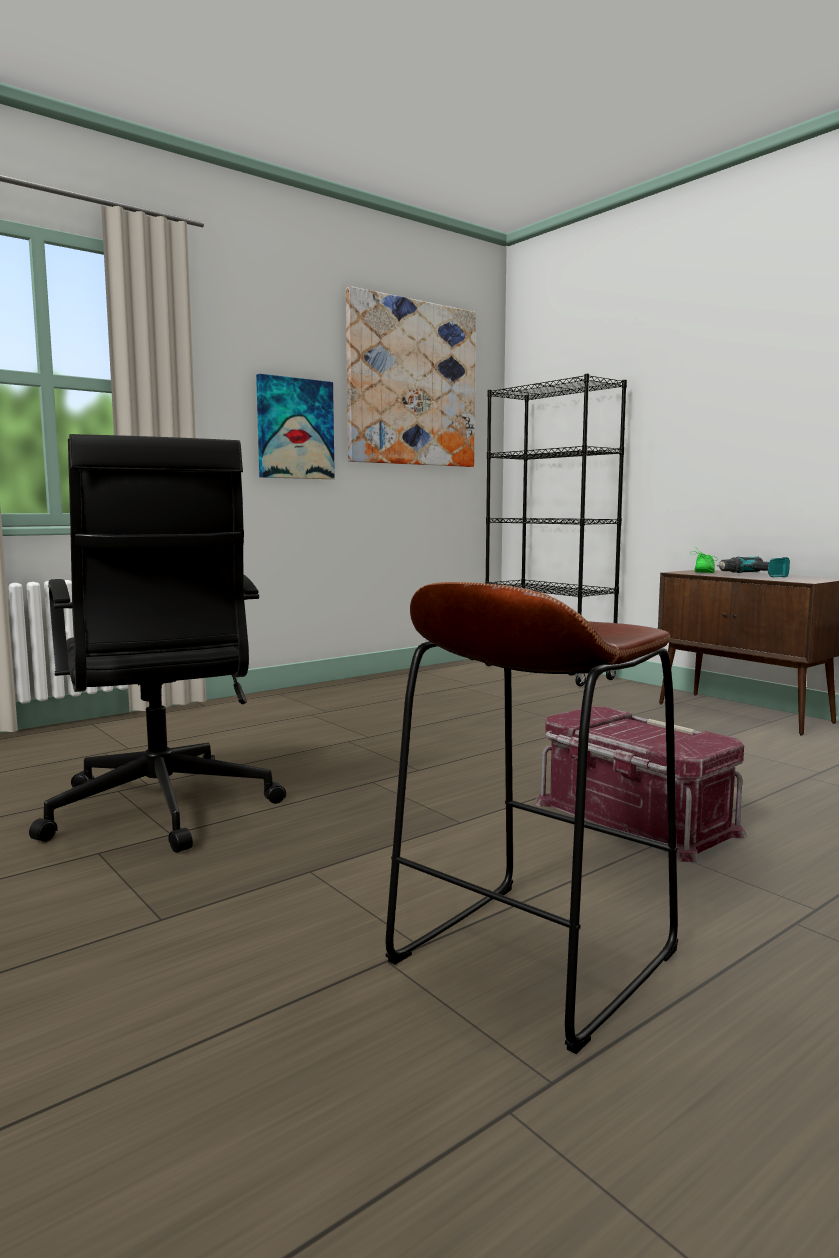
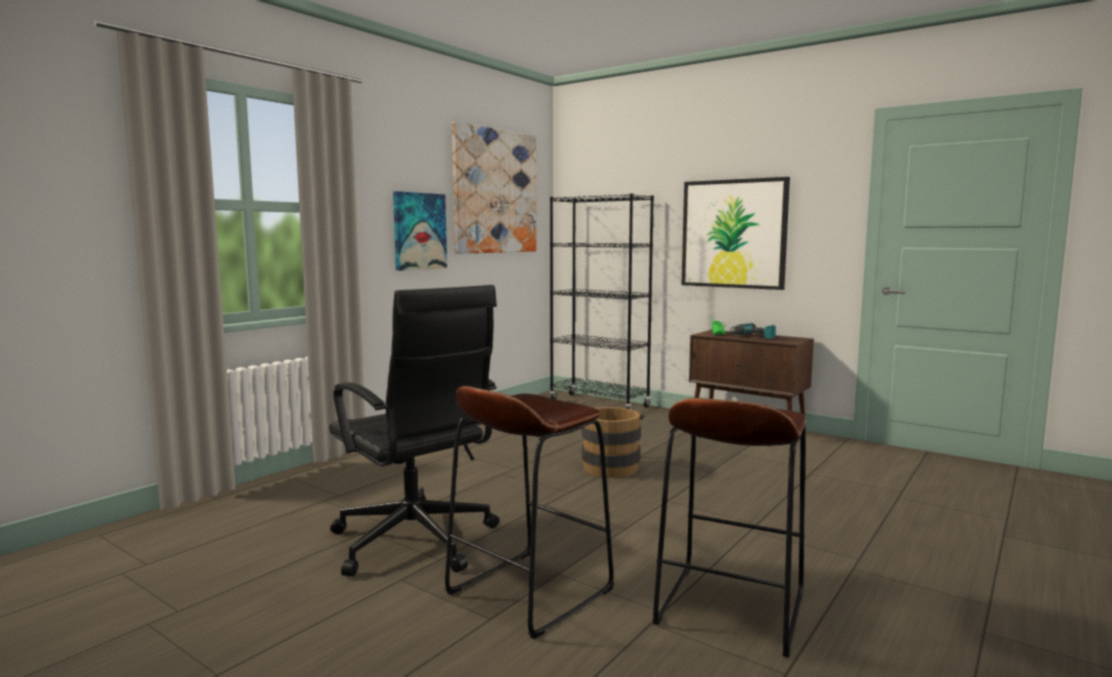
camera: 15 degrees left, 0 degrees up
(248, 890) = (529, 591): none -> brown stool
(500, 744) = (609, 466): none -> brown bucket
(633, 818) = (728, 513): red storage box -> none
(736, 426) = (733, 234): none -> picture

